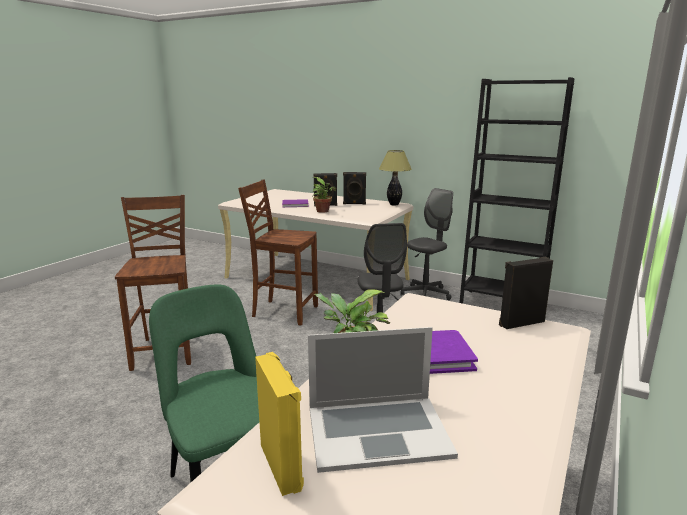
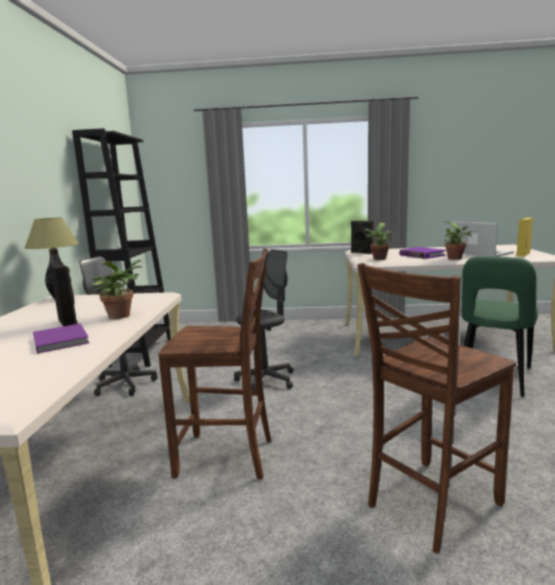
camera: 115 degrees left, 5 degrees down
(283, 311) = (227, 457): brown chair -> brown chair turned 75 degrees counterclockwise
(354, 203) = (53, 312): black speaker -> none
(429, 312) = (378, 259): none -> potted plant

